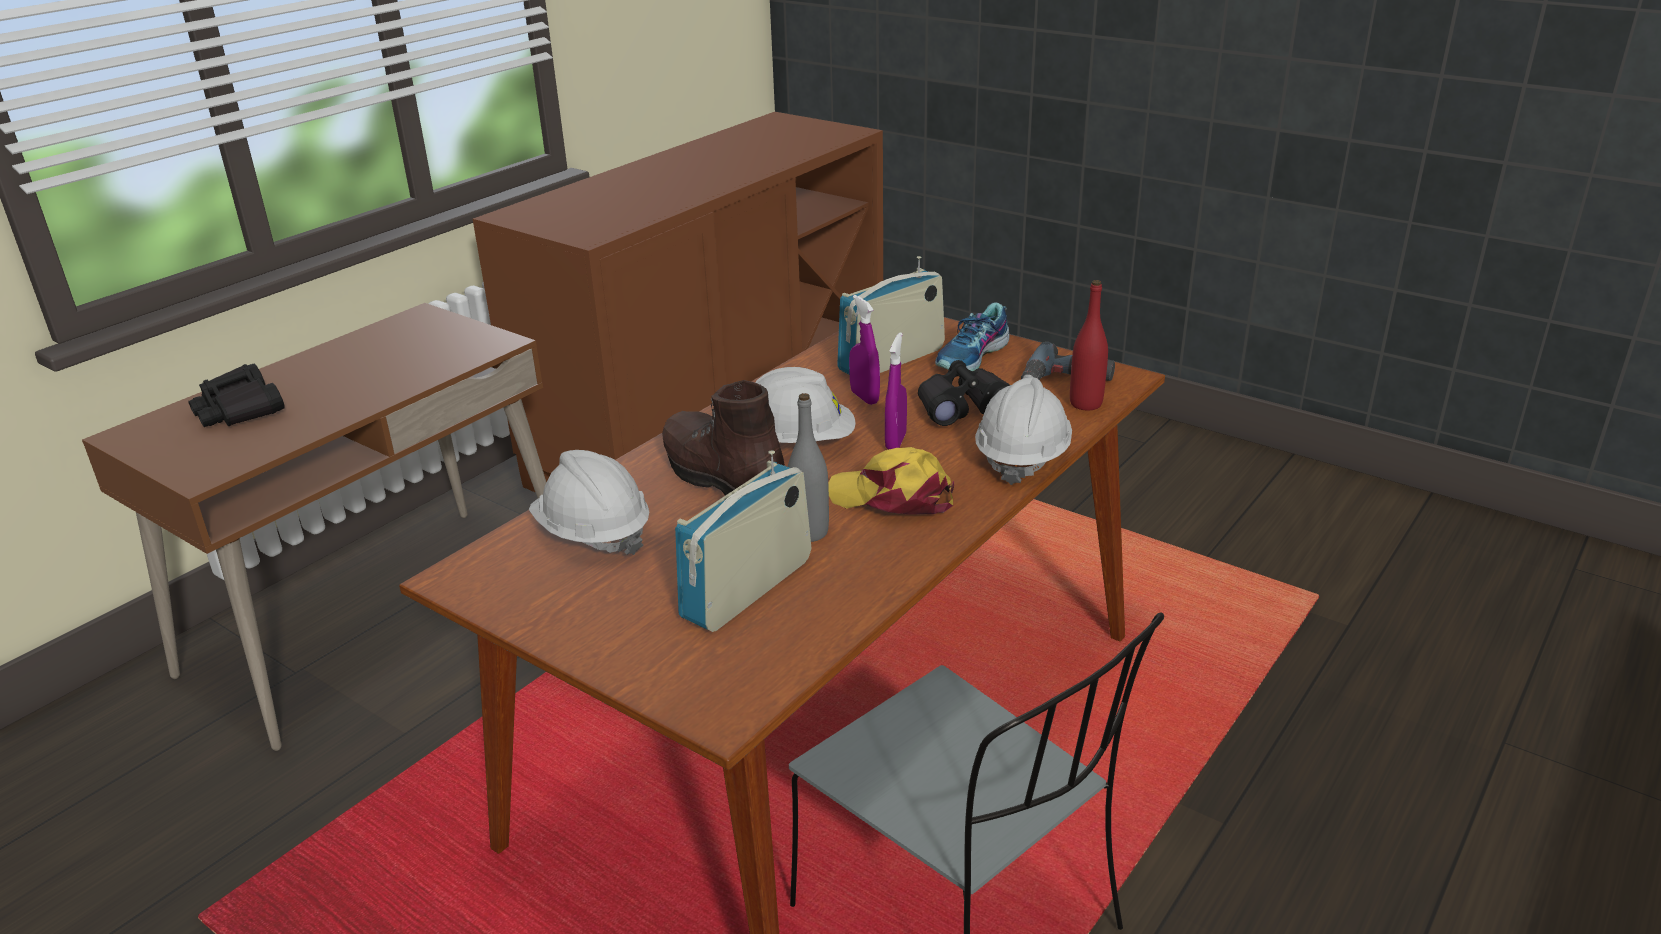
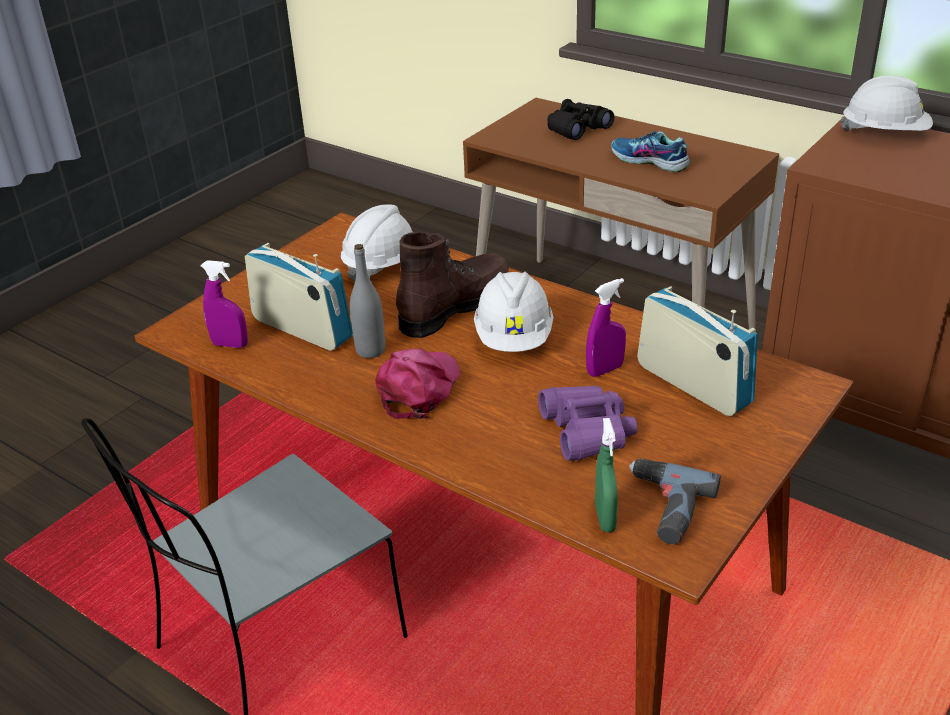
camera: 90 degrees right, 5 degrees up
(892, 497) = (418, 389): yellow cap -> pink cap
(895, 441) = (516, 389): purple spray bottle -> purple spray bottle (230, 344)
(965, 408) = (587, 431): black binoculars -> purple binoculars
(973, 357) = (713, 440): shoe -> shoe (649, 161)
(1022, 458) = (483, 465): white hard hat -> white hard hat (884, 133)
(1085, 404) = (605, 518): red bottle -> green spray bottle

